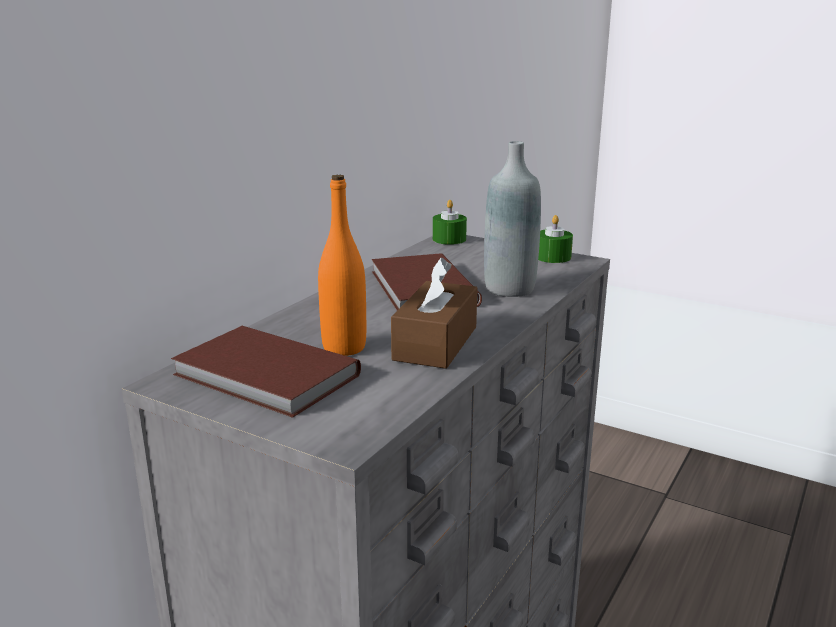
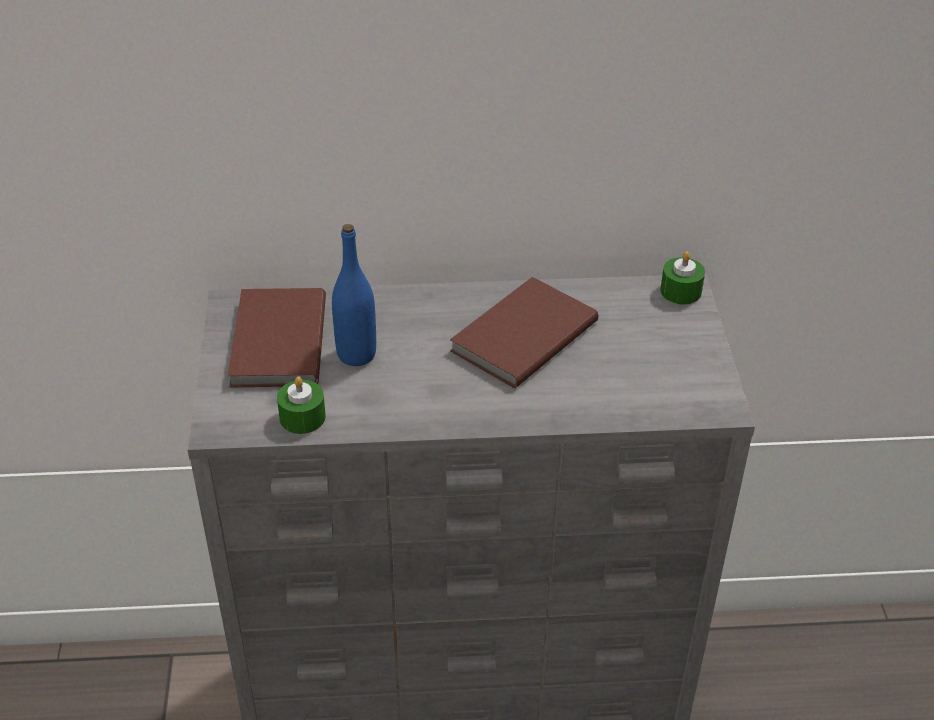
camera: 55 degrees right, 20 degrees up
(344, 348) = (356, 354): orange bottle -> blue bottle
(435, 343) = (409, 398): brown tissue box -> none
(509, 289) = (579, 389): grey bottle -> none
(552, 257) = (708, 383): green candle -> green candle (302, 417)

